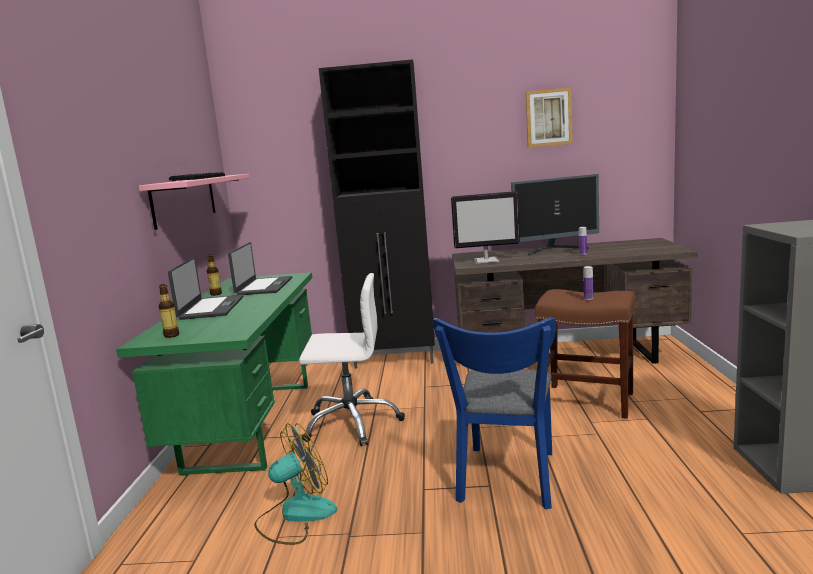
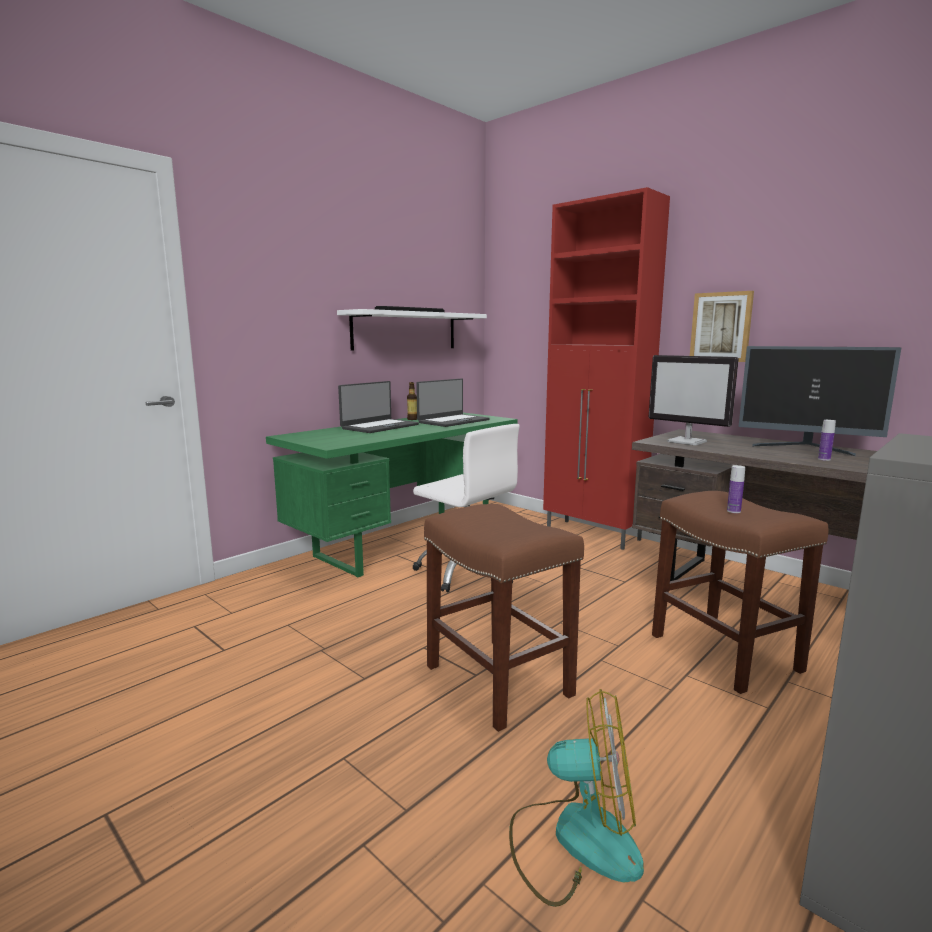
camera: 40 degrees right, 0 degrees up
(171, 335) = (307, 436): bottle -> none
(184, 200) = (405, 331): pink shelf -> white shelf
(295, 515) = (320, 617): fan -> fan (575, 839)
(396, 360) = (593, 535): black cabinet -> red cabinet
(506, 481) = (496, 680): blue chair -> brown stool
(548, 118) = (846, 261): picture -> picture (721, 327)

